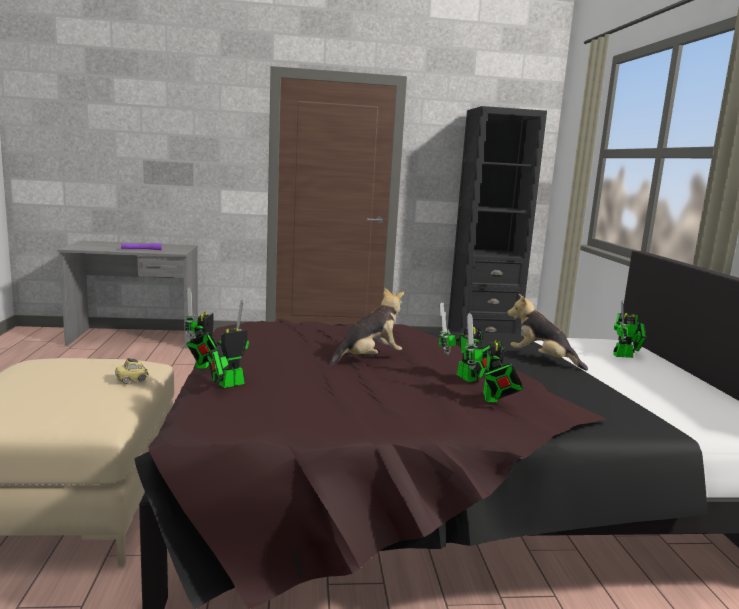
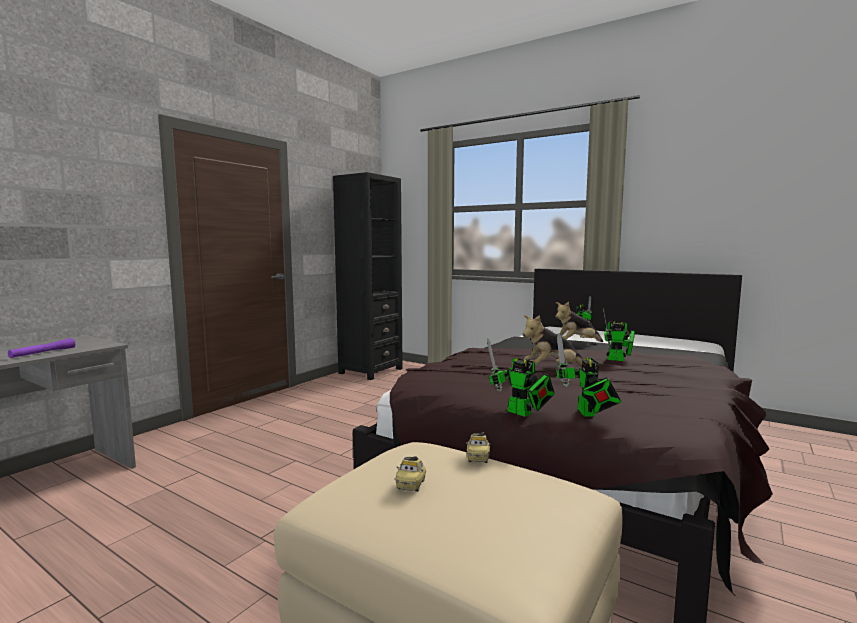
camera: 50 degrees left, 5 degrees down
(65, 371) = (411, 485): none -> toy car
(368, 359) = (552, 369): plush toy -> plush toy turned 105 degrees counterclockwise
(490, 399) = (661, 364): toy robot -> none

